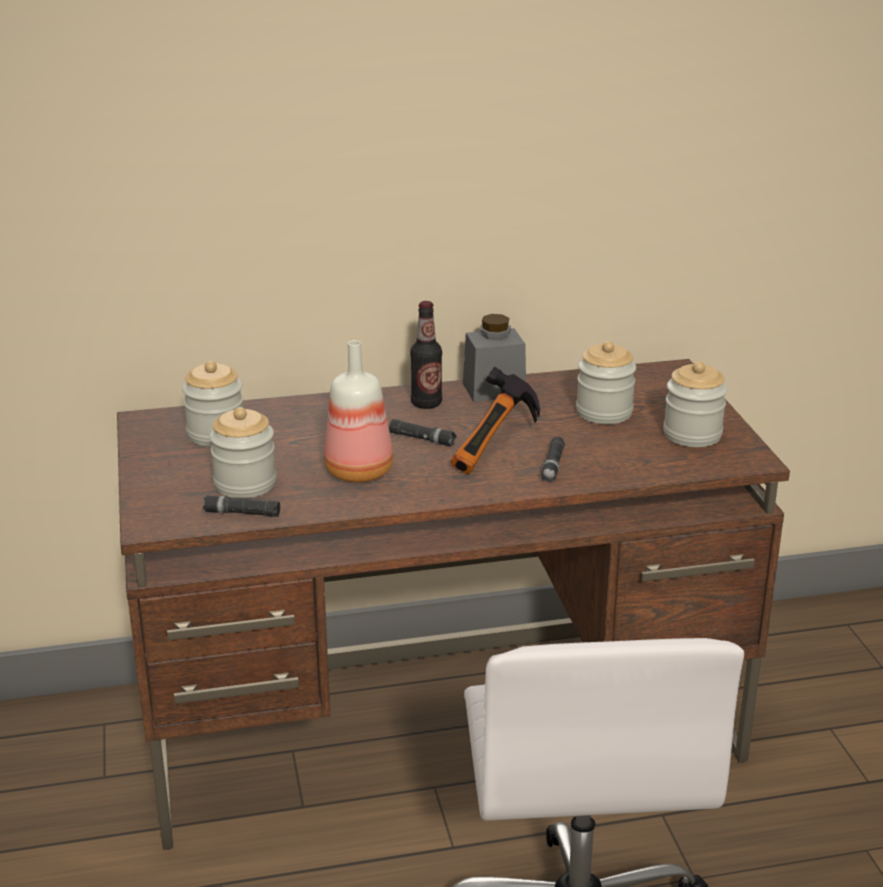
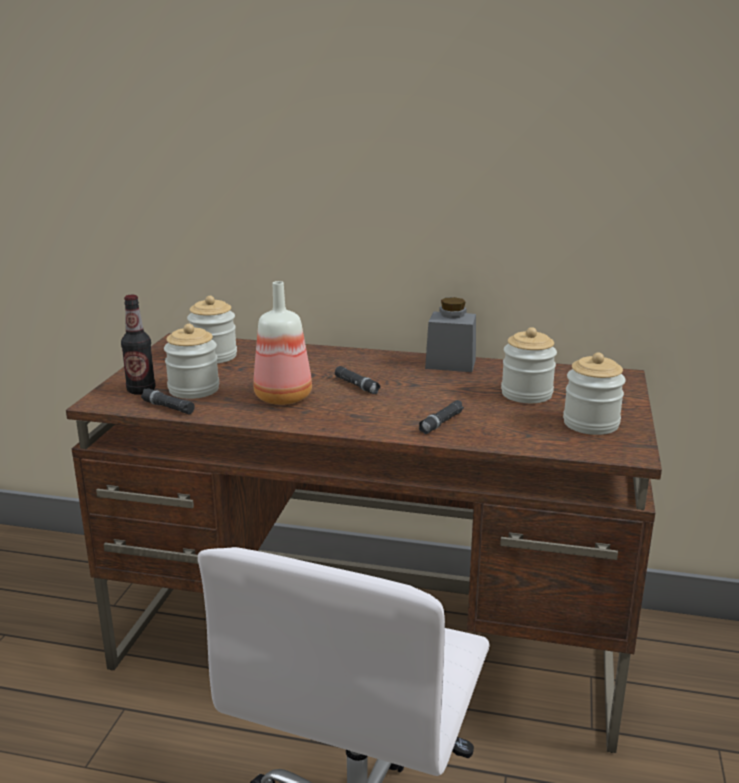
camera: 25 degrees right, 5 degrees down
(426, 403) = (387, 363): bottle -> bottle (141, 390)
(497, 446) = (410, 401): hammer -> none

